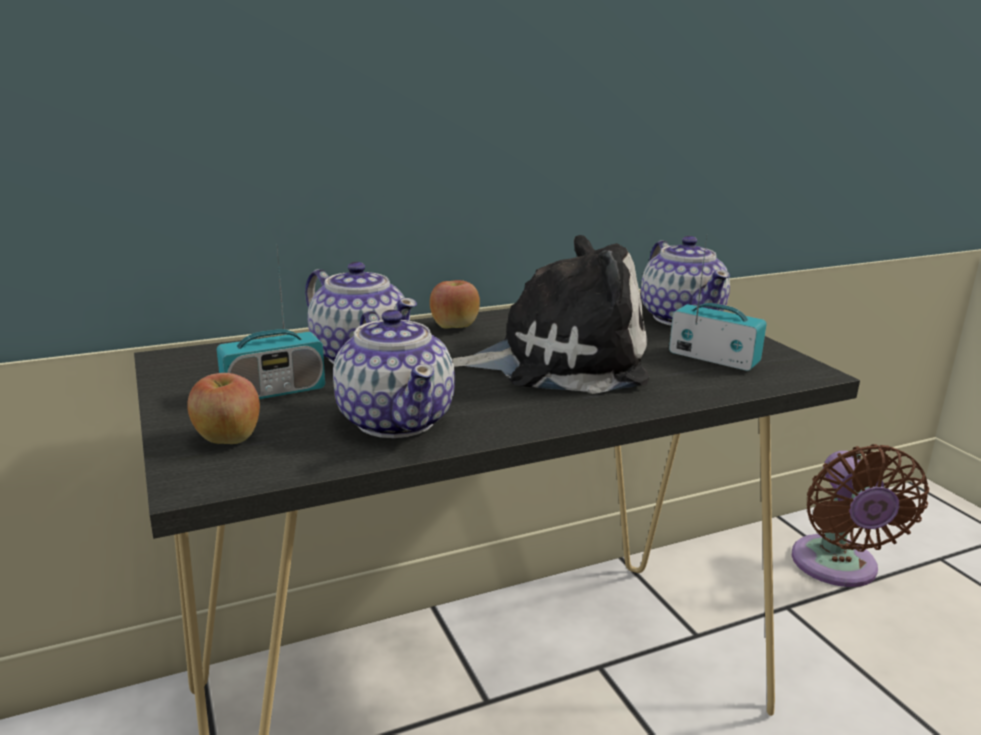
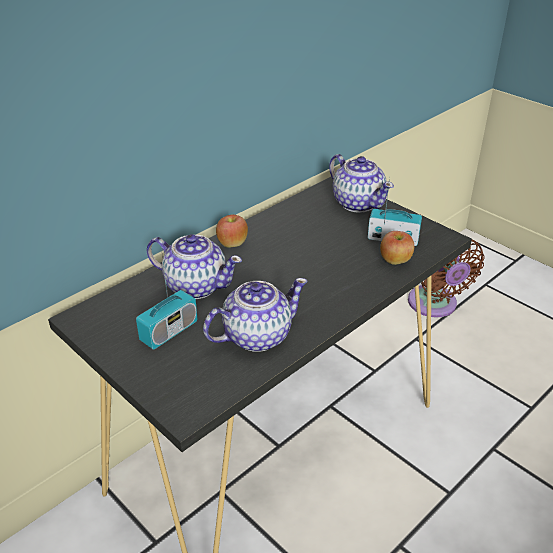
camera: 20 degrees left, 15 degrees up
(227, 439) = (175, 378): apple -> apple (395, 261)
(396, 420) = (256, 336): teapot -> teapot turned 75 degrees counterclockwise
(559, 361) = (312, 262): plush toy -> none

